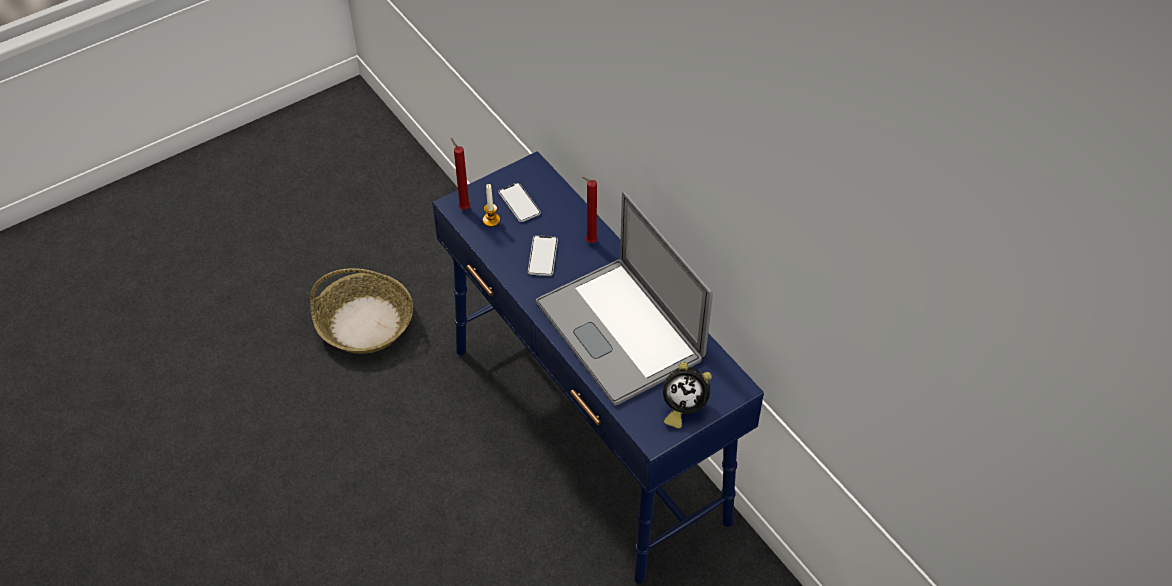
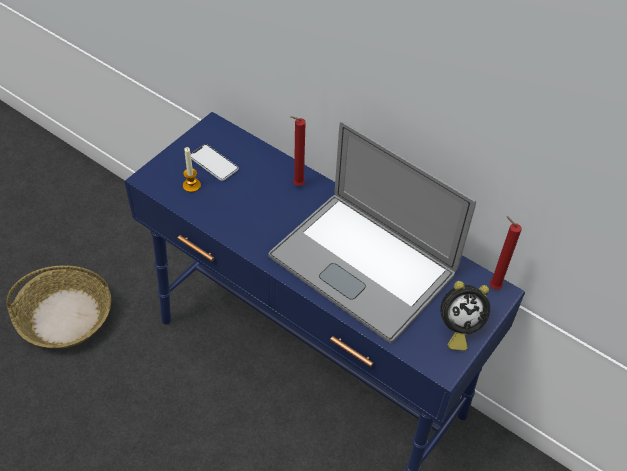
camera: 20 degrees left, 0 degrees up
(463, 207) = (159, 179): red candle -> red candle (492, 286)
(542, 256) = (257, 209): phone -> none

